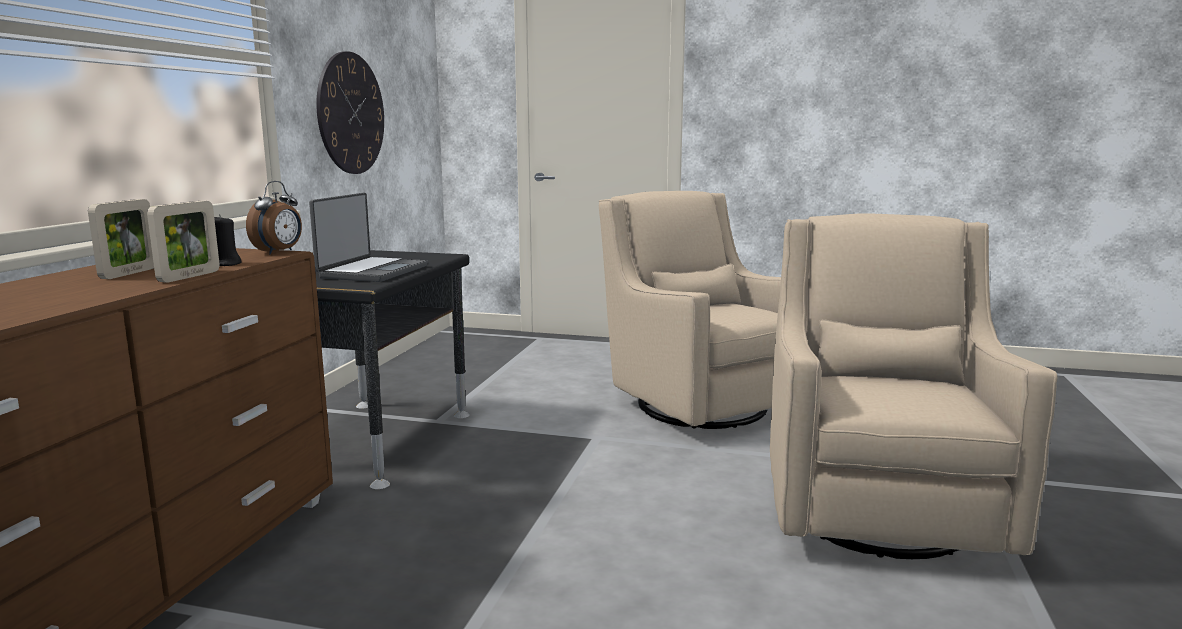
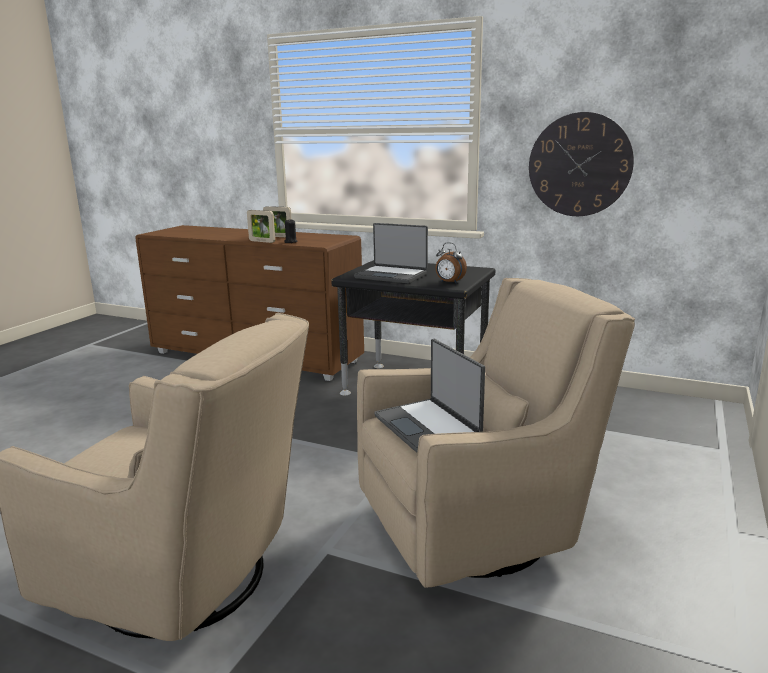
camera: 100 degrees right, 5 degrees up
(279, 252) = (322, 244): alarm clock -> alarm clock (449, 282)
(728, 313) = (428, 426): none -> laptop

